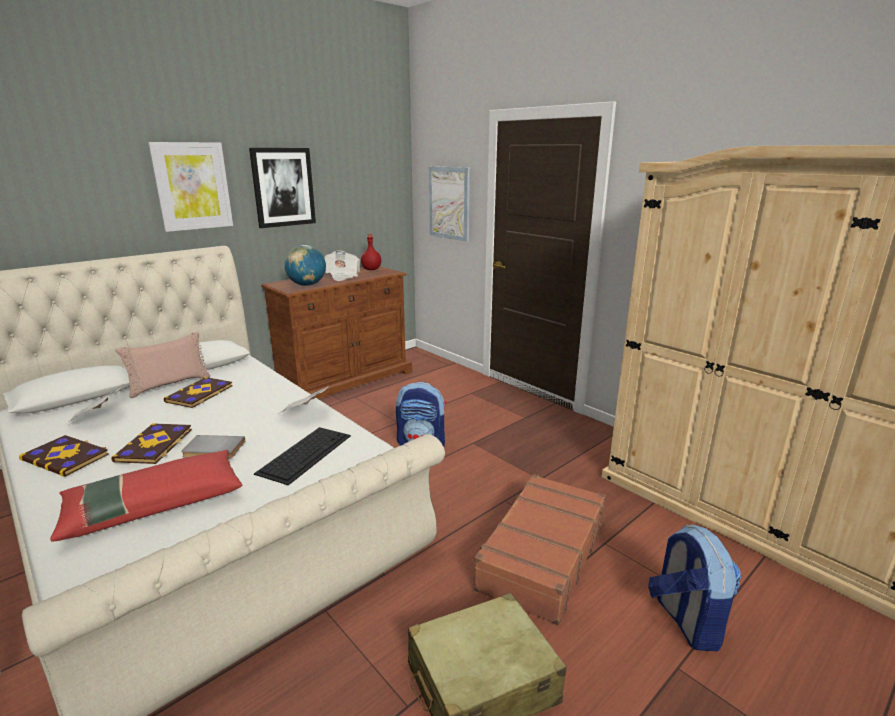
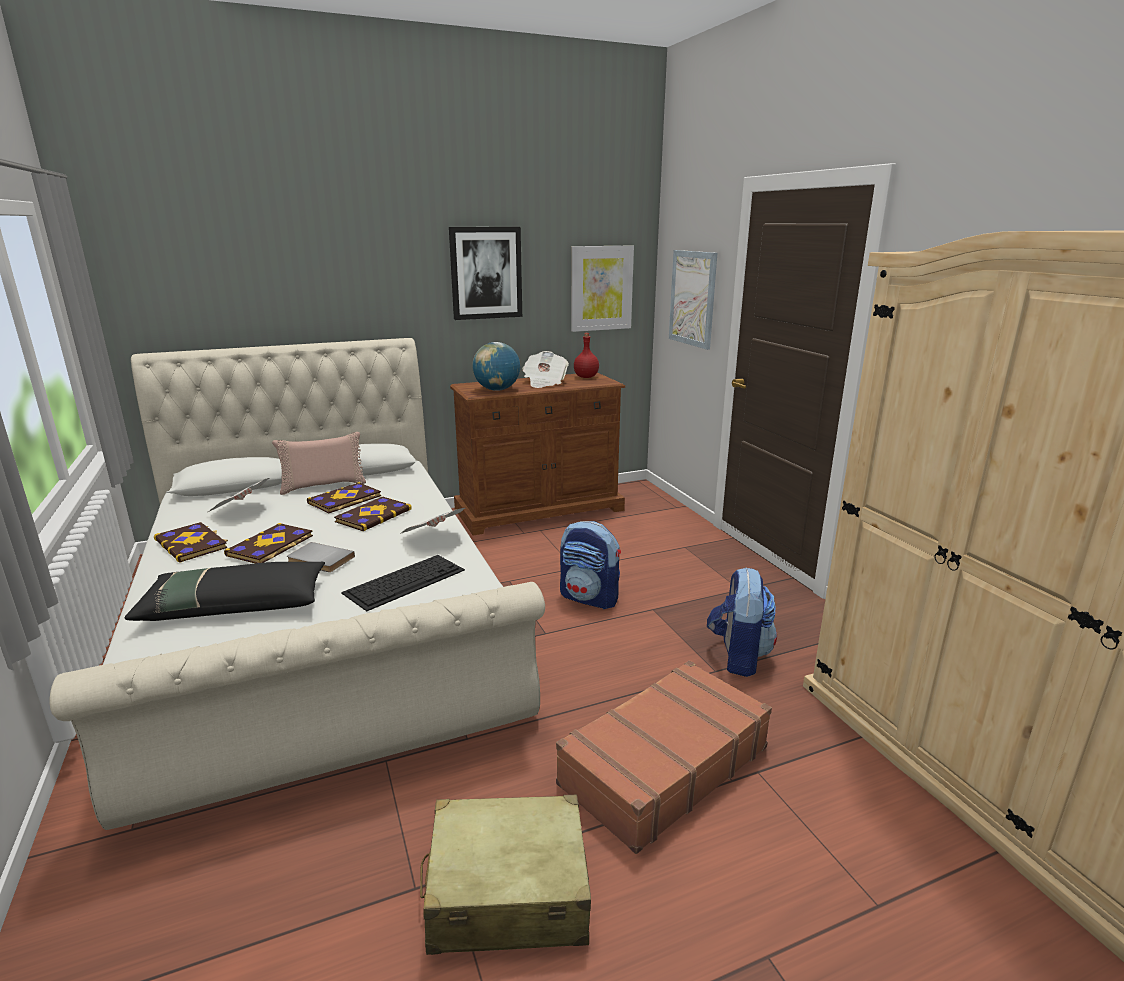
camera: 20 degrees right, 0 degrees up
(154, 503) = (235, 604): red pillow -> black pillow
(192, 186) = (381, 270): picture -> picture (601, 288)
(237, 403) = (373, 515): none -> book
(685, 620) = (815, 901): backpack -> backpack (738, 656)

